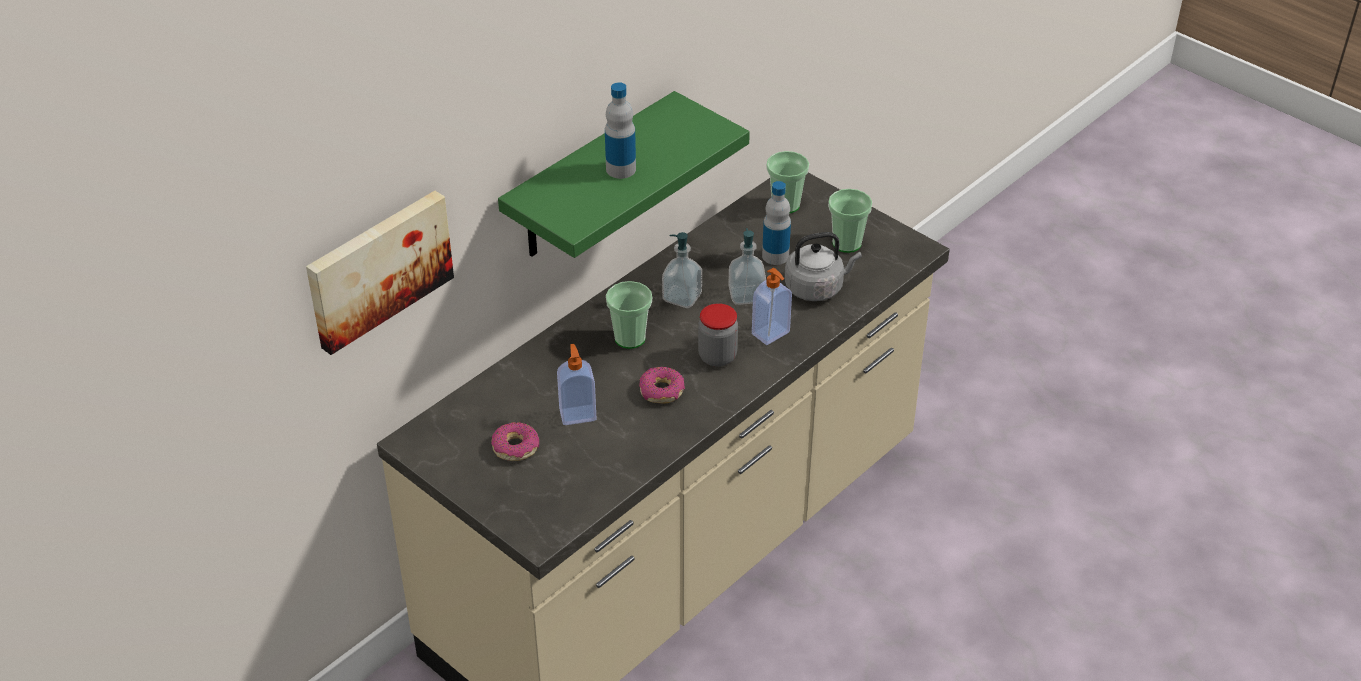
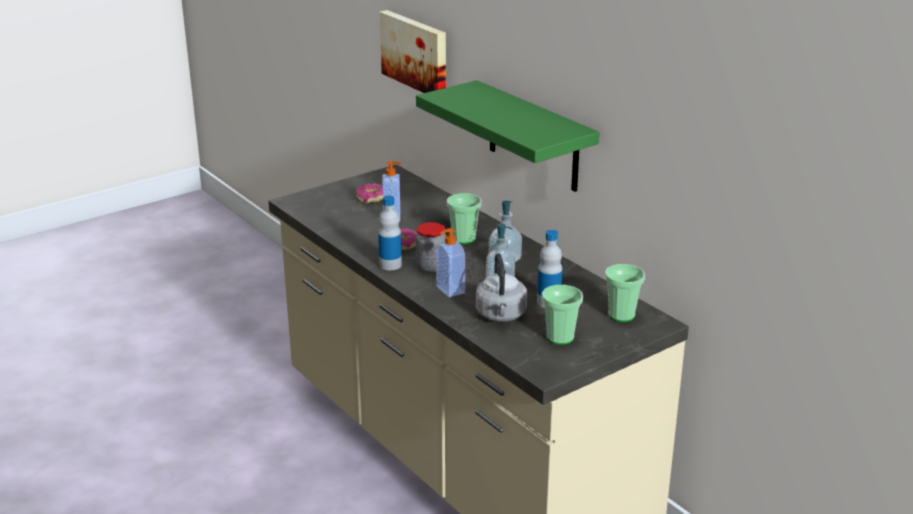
camera: 100 degrees right, 15 degrees down
(621, 169) = (496, 110): bottle -> bottle (390, 265)

